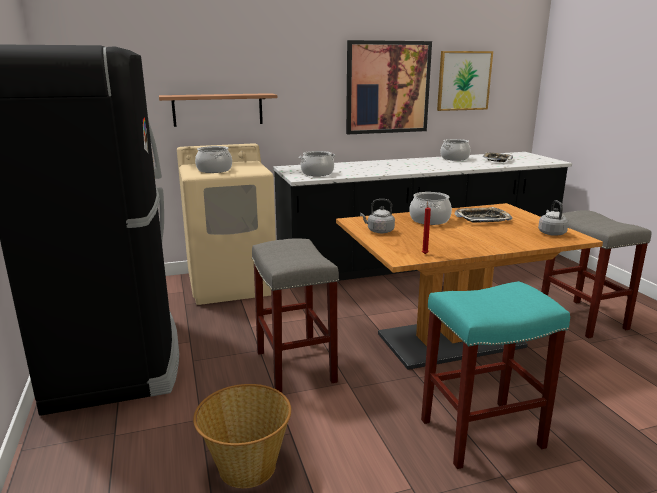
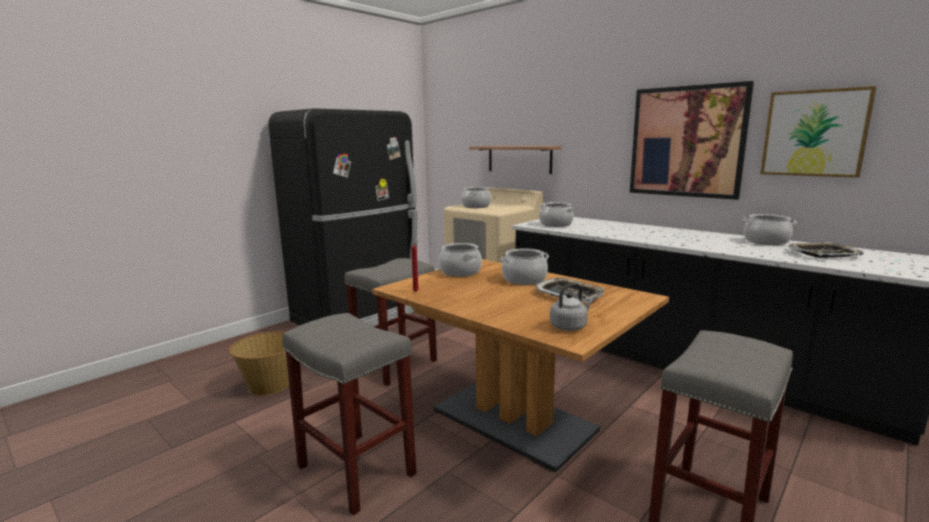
camera: 60 degrees right, 5 degrees down
(379, 231) = (460, 272): grey kettle -> cooking pot
(480, 434) = (354, 470): turquoise stool -> grey stool

